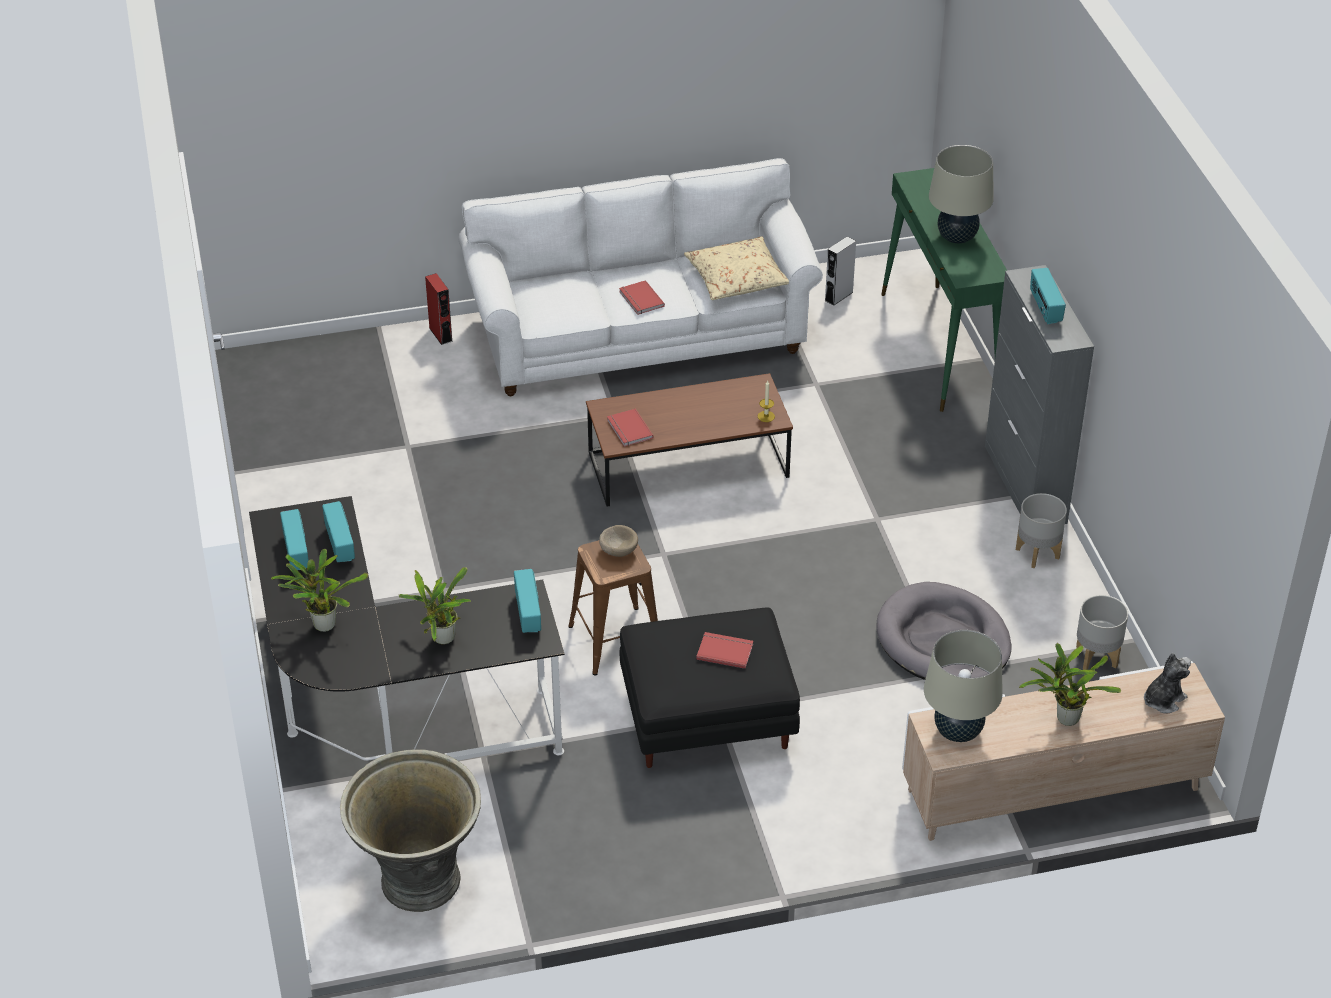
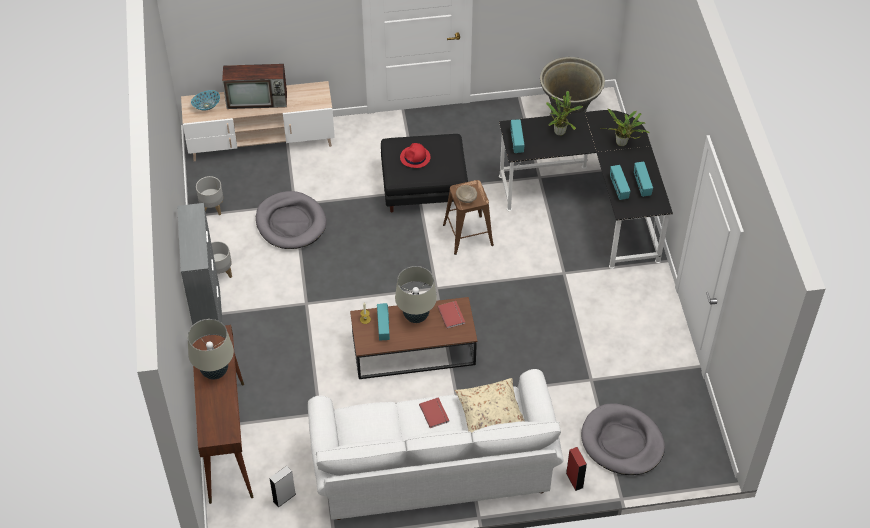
camera: 175 degrees left, 10 degrees up
(368, 377) = (622, 442): none -> grey dog bed
(725, 651) = (415, 157): red book -> red hat
(737, 278) = (365, 425): beige pillow -> beige pillow (490, 413)
(939, 347) = (226, 441): green console table -> brown console table
(958, 731) = (311, 97): beige table lamp -> beige table lamp (416, 316)
(1045, 308) = (195, 235): radio -> radio (383, 327)
(1064, 718) = (258, 100): potted plant -> television
(1163, 700) = (206, 105): plush toy -> bowl

